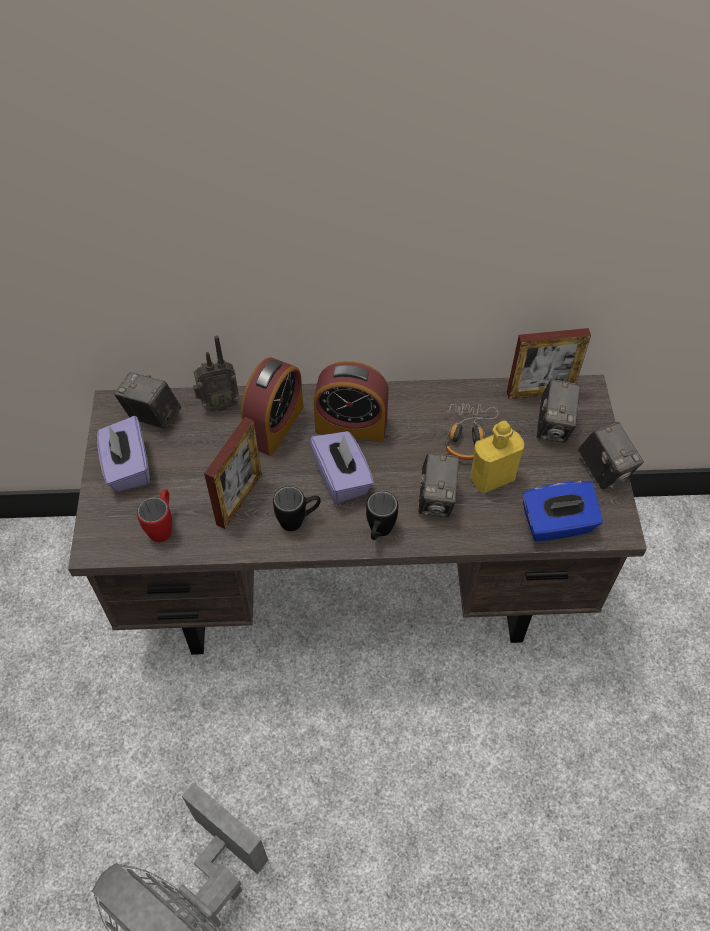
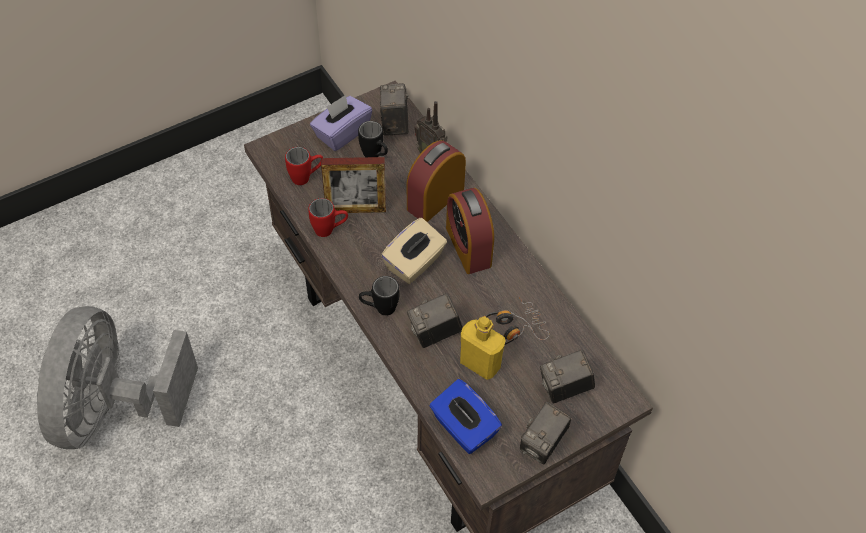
camera: 60 degrees right, 0 degrees up
(249, 535) = (330, 230): none -> red mug
(275, 425) = (435, 199): alarm clock -> alarm clock turned 135 degrees clockwise
(298, 520) = (359, 253): black mug -> black mug (375, 156)
(342, 478) = (414, 263): purple tissue box -> beige tissue box
(540, 392) = (596, 364): picture frame -> none

